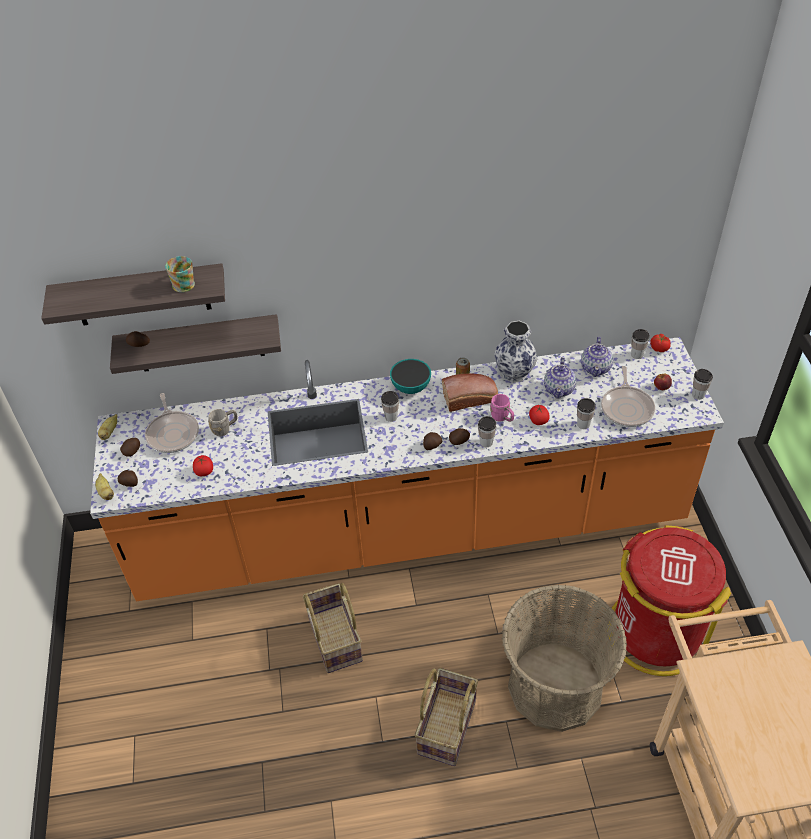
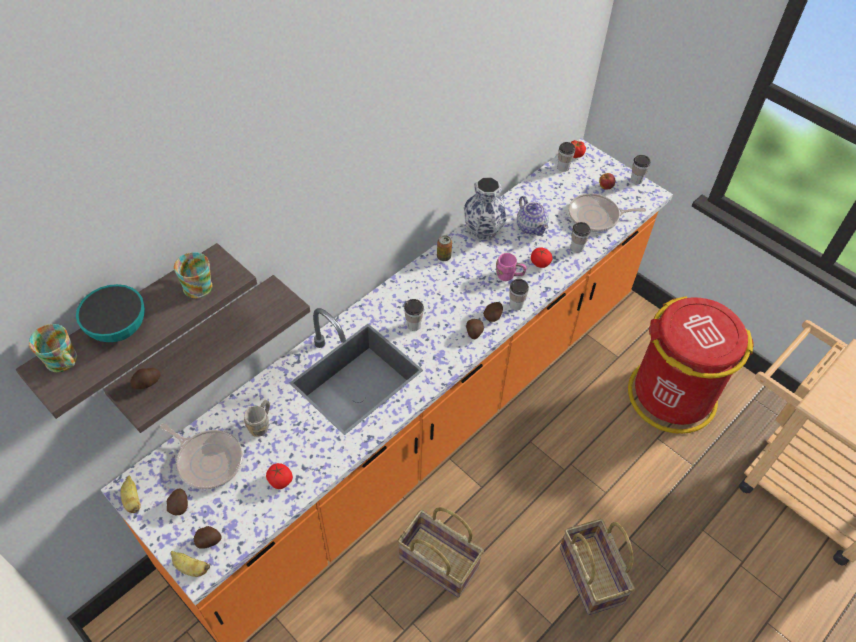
camera: 40 degrees left, 5 degrees up
(72, 293) = (63, 362): none -> mug
(411, 387) = (406, 288): bowl -> bowl (119, 329)
(471, 398) = (467, 272): bread -> none
(555, 686) = (640, 485): basket -> none
(596, 368) = (542, 194): teapot -> none
(627, 408) = (596, 217): frying pan -> frying pan turned 120 degrees clockwise

